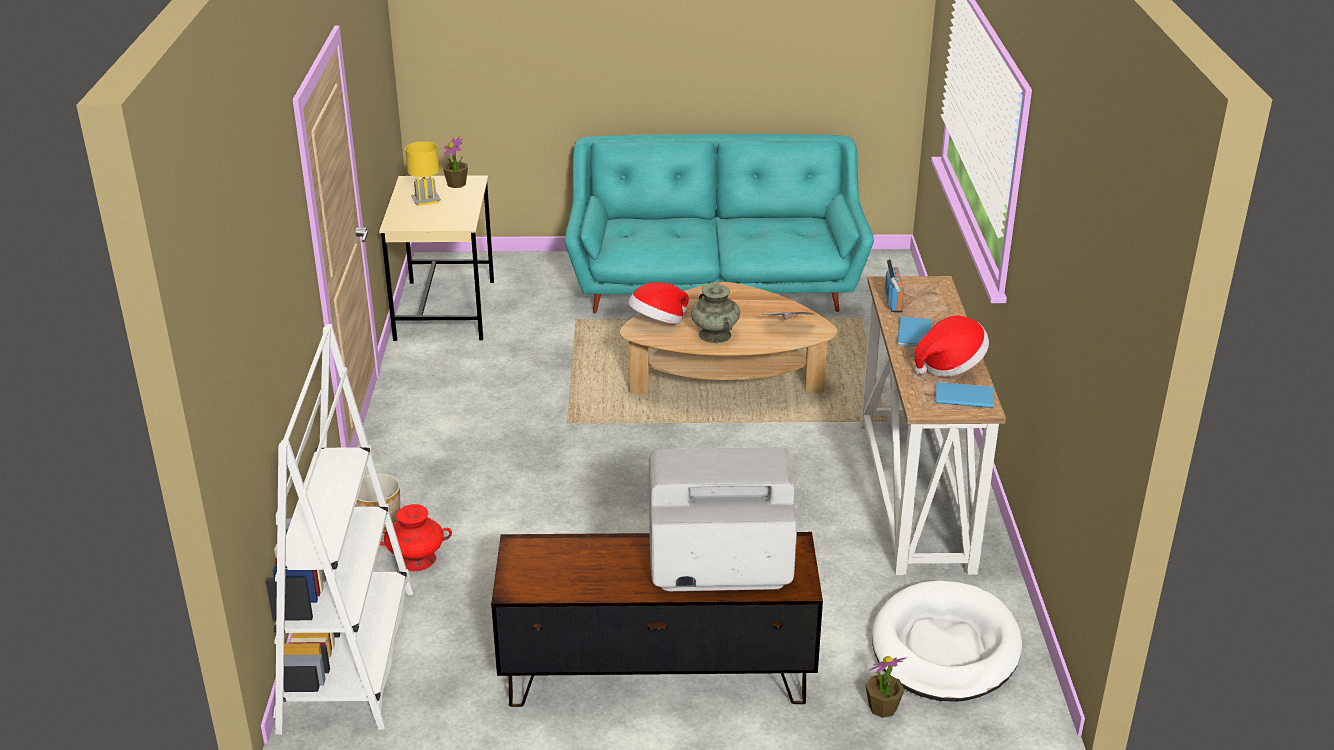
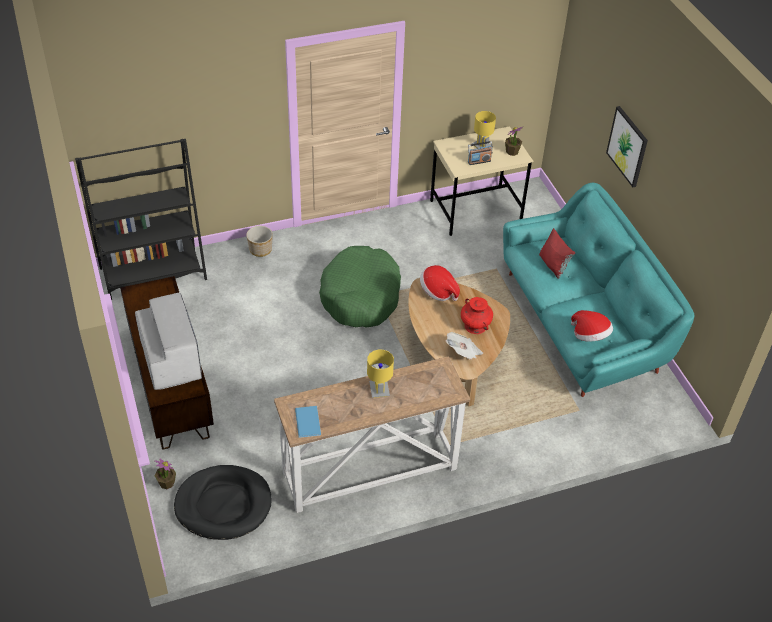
camera: 70 degrees right, 15 degrees up
(349, 659) = (153, 274): white bookcase -> black bookcase
(416, 560) = (232, 273): red vase -> red vase (475, 326)
(559, 439) = (361, 296): none -> green dog bed
(614, 49) = (627, 146): none -> picture
(659, 235) = (553, 265): none -> red pillow
(714, 335) = (435, 320): turquoise vase -> none
(893, 302) = (416, 373): radio -> radio (479, 161)
(916, 333) = (379, 390): blue book -> yellow table lamp
(945, 647) = (223, 505): white dog bed -> black dog bed
(949, 365) = (343, 411): hat -> hat (590, 335)

